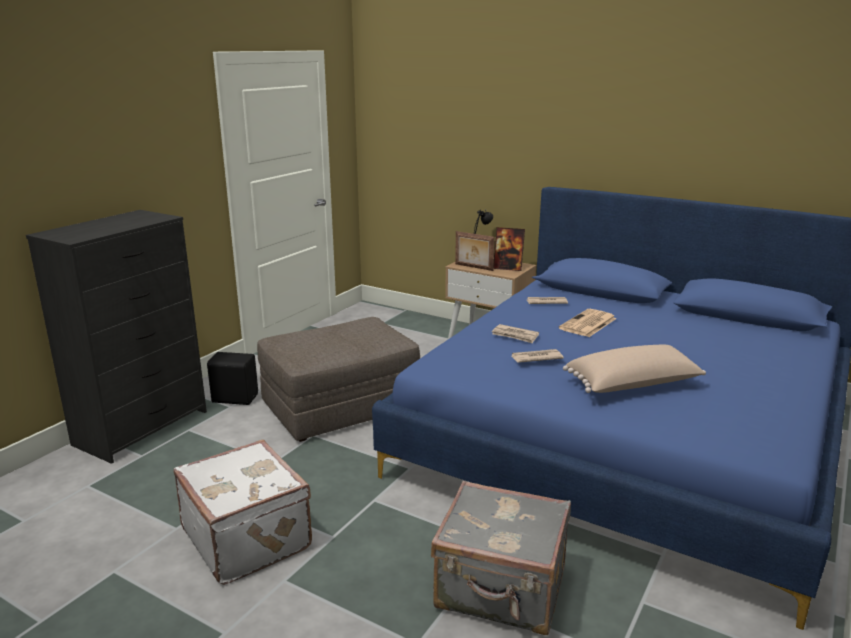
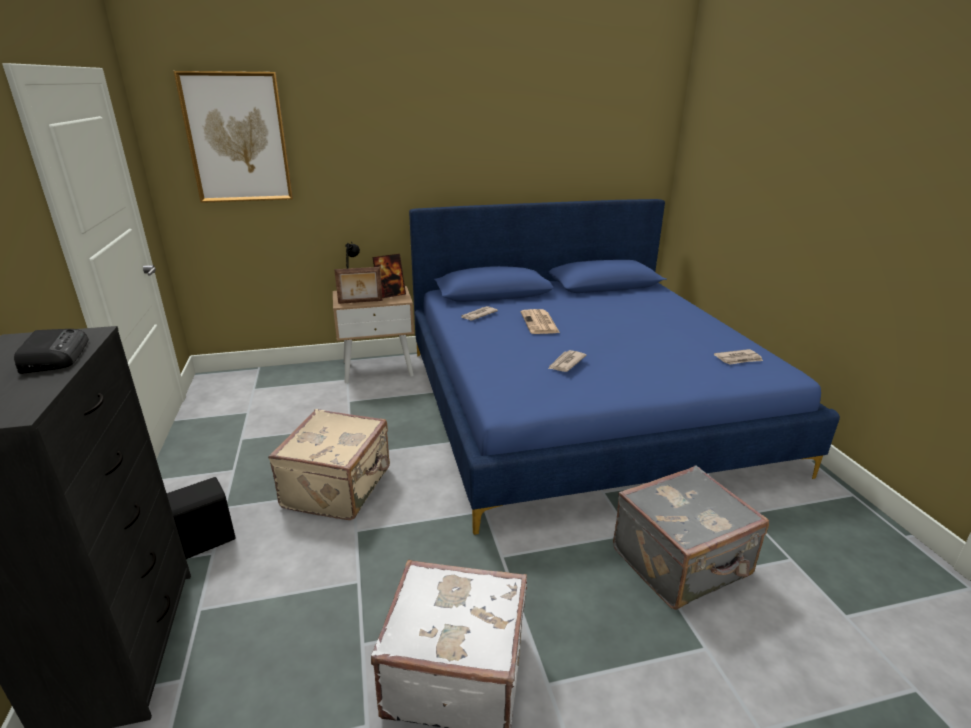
camera: 45 degrees left, 5 degrees up
(133, 222) = (55, 356): none -> radio
(341, 406) = (339, 488): grey ottoman -> beige suitcase
(417, 107) = (237, 138): none -> picture
(515, 335) = (514, 351): newspaper -> newspaper (738, 359)
(633, 386) = (648, 359): beige pillow -> none

